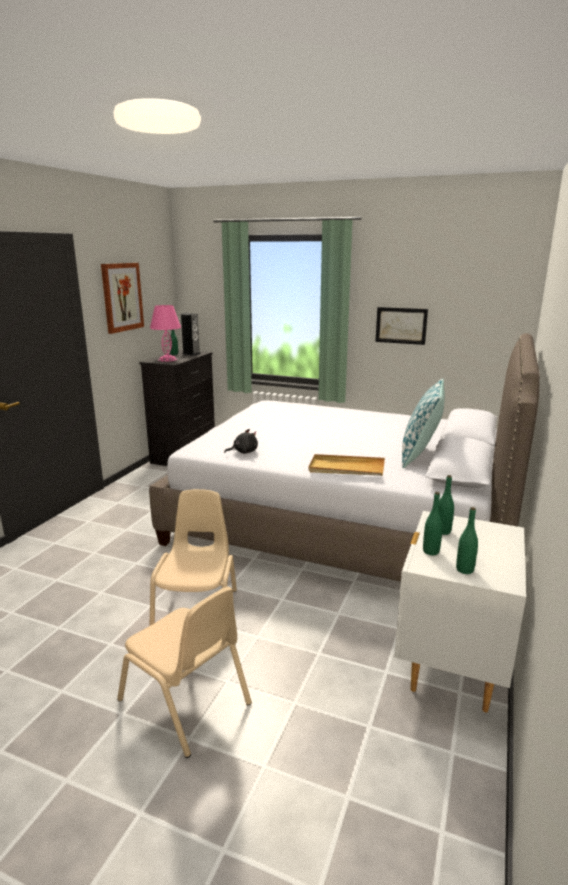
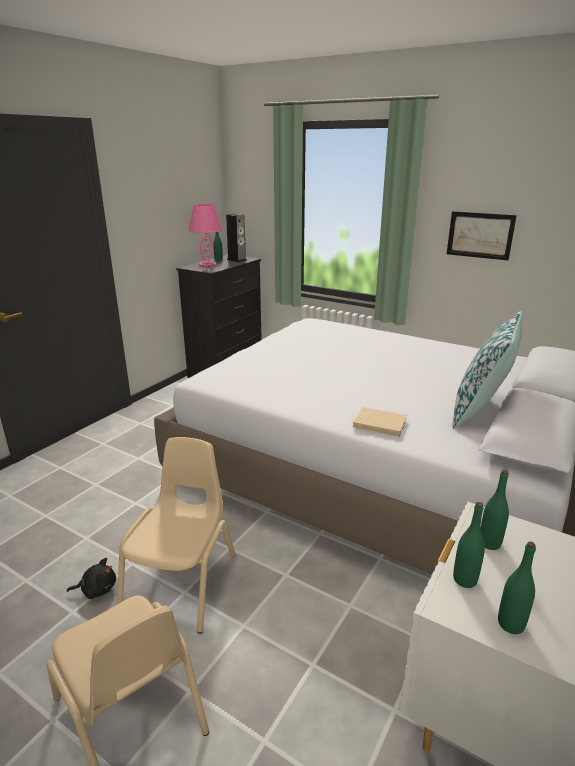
camera: 10 degrees right, 5 degrees up
(122, 297) = (155, 194): picture -> none
(243, 452) = (260, 388): black plush toy -> black plush toy (97, 589)
(346, 468) = (378, 423): beige tray -> beige book

